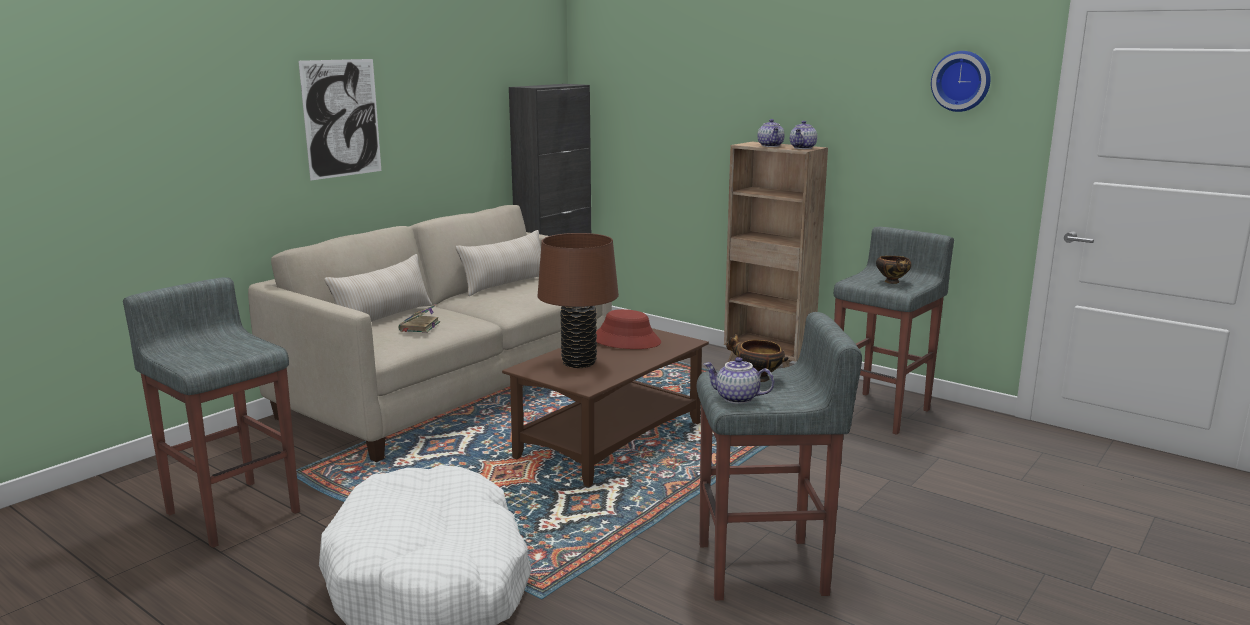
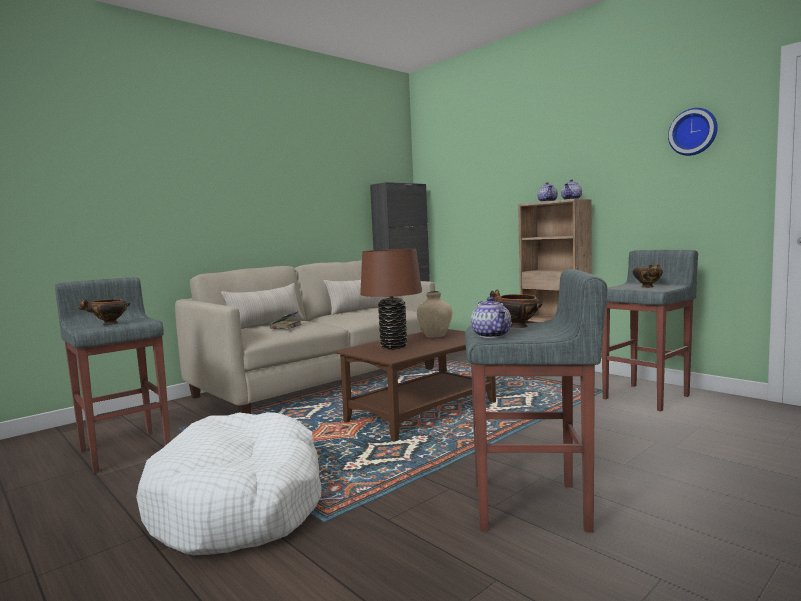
camera: 10 degrees right, 10 degrees down
(215, 355) = (108, 324): none -> bowl
(341, 118) = (248, 194): picture -> none
(626, 341) = (435, 336): red hat -> beige vase
(736, 398) = (492, 335): teapot -> teapot turned 135 degrees counterclockwise

